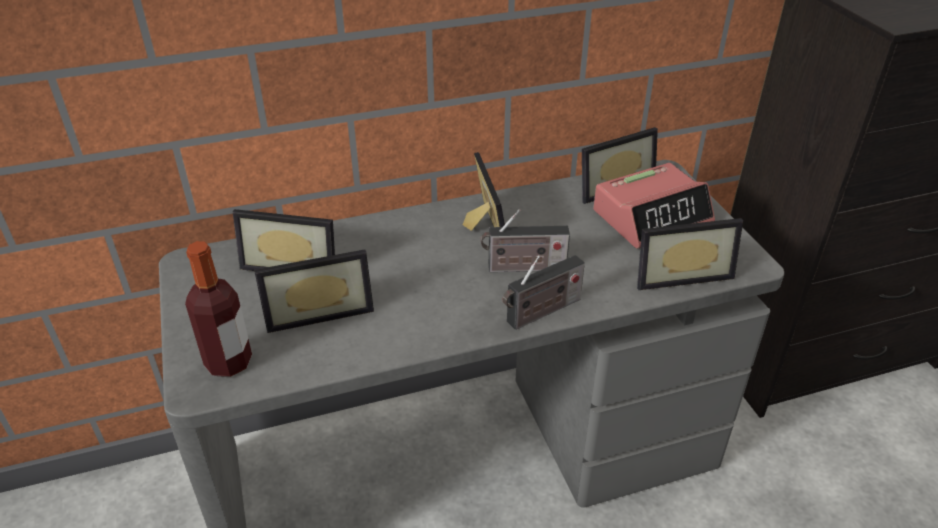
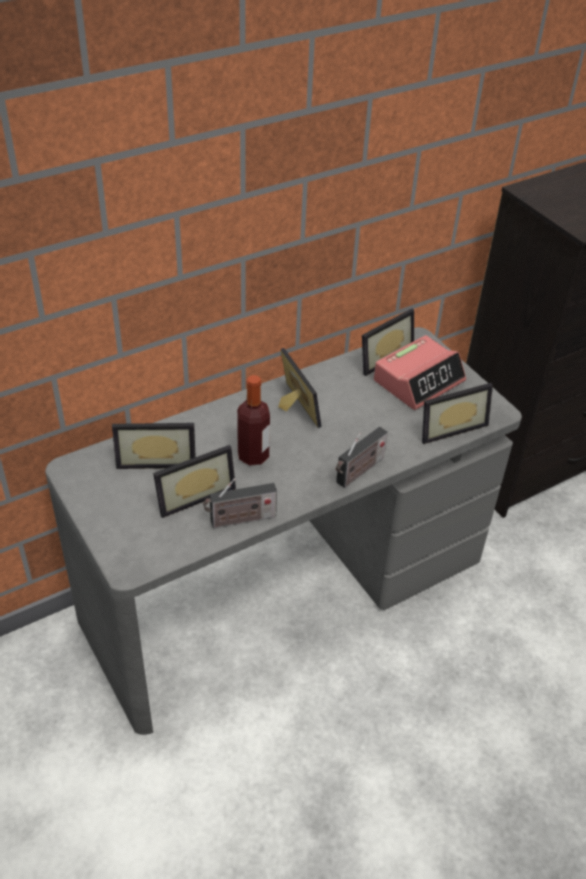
camera: 15 degrees left, 5 degrees up
(228, 362) = (143, 545): bottle -> bottle (253, 456)
(523, 268) = (335, 437): radio -> radio (240, 519)

